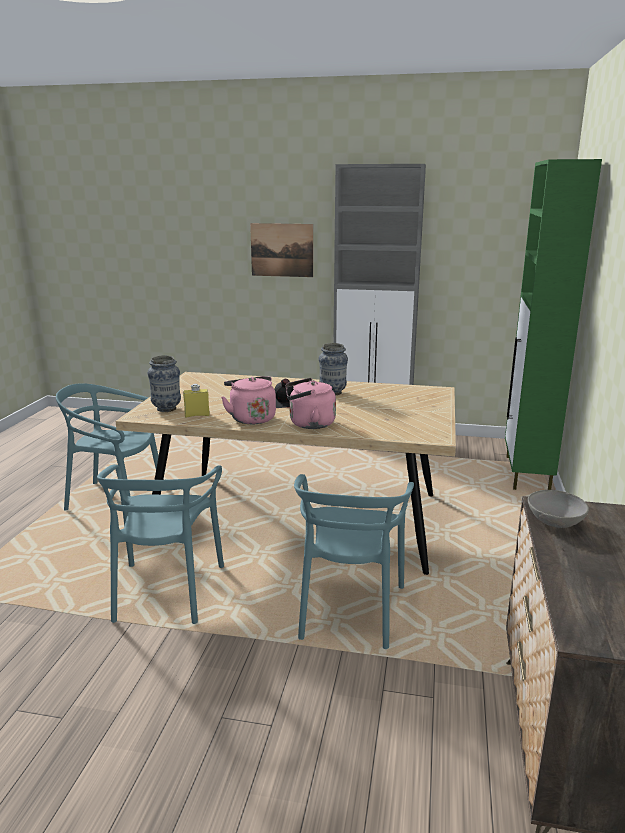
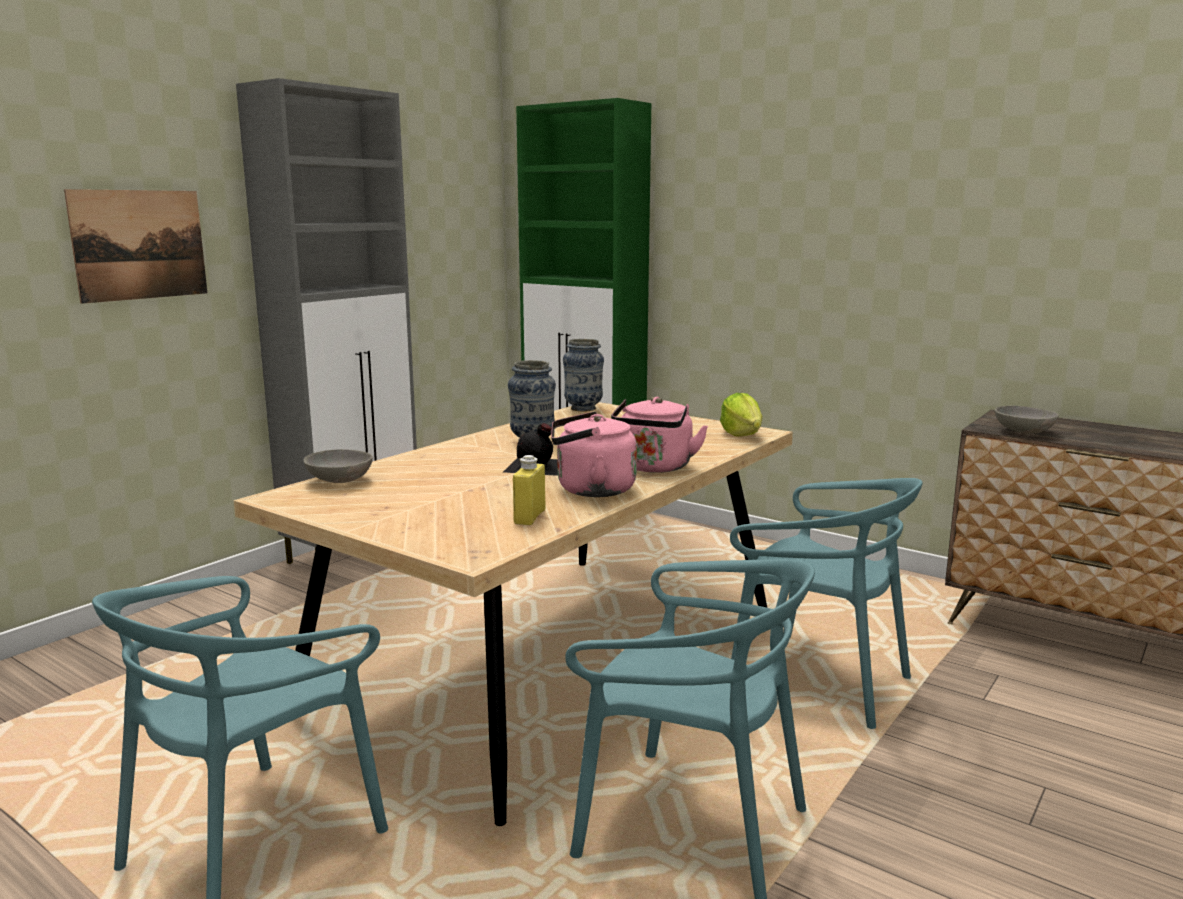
camera: 65 degrees left, 5 degrees down
(166, 409) = (462, 533): vase -> vase (583, 409)
(224, 378) = (340, 480): none -> grey bowl
(421, 433) = (742, 434): none -> lettuce

